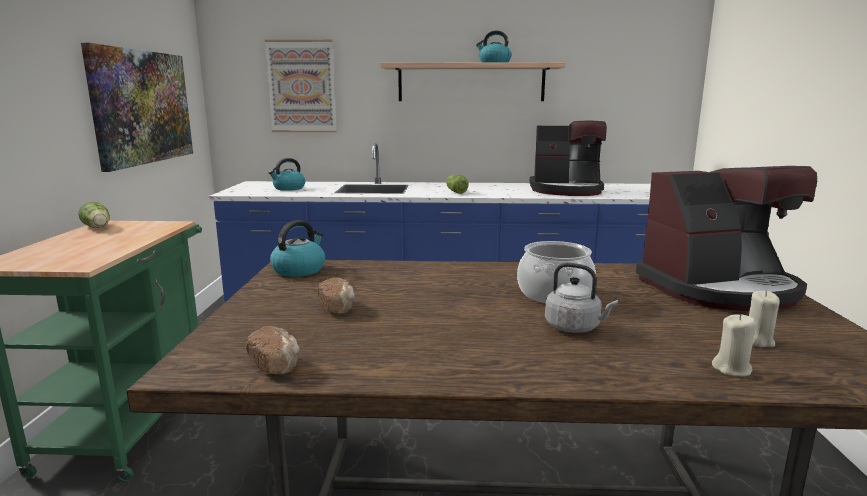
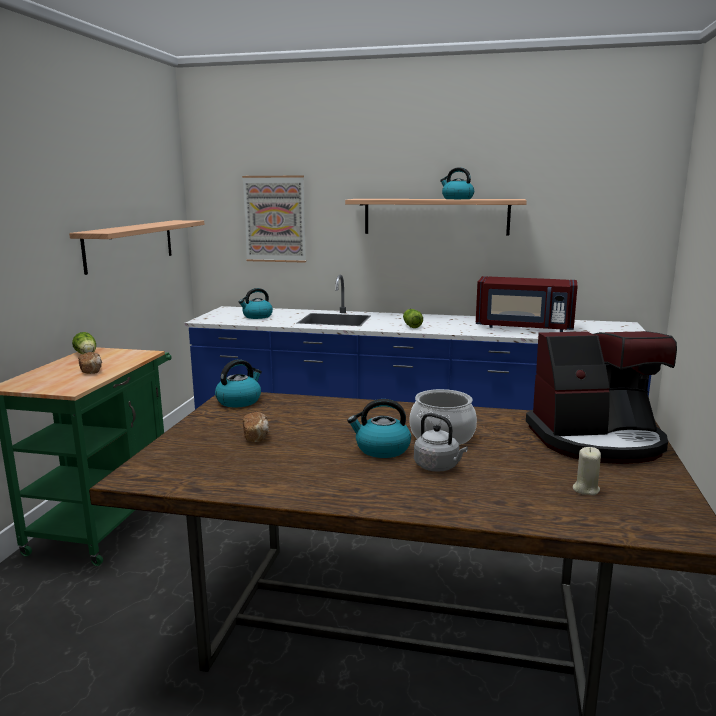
camera: 10 degrees right, 0 degrees up
(143, 107) = (130, 245): picture -> shelf
(275, 364) = (193, 478): bread -> bread (91, 371)
(496, 312) = (381, 449): none -> kettle
(566, 190) = (524, 327): coffee machine -> red microwave
(732, 369) = (542, 510): beige candle -> none

